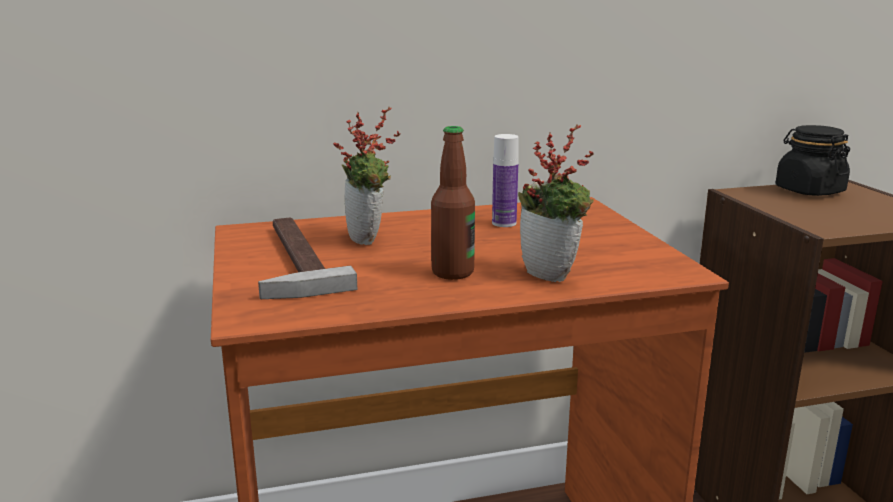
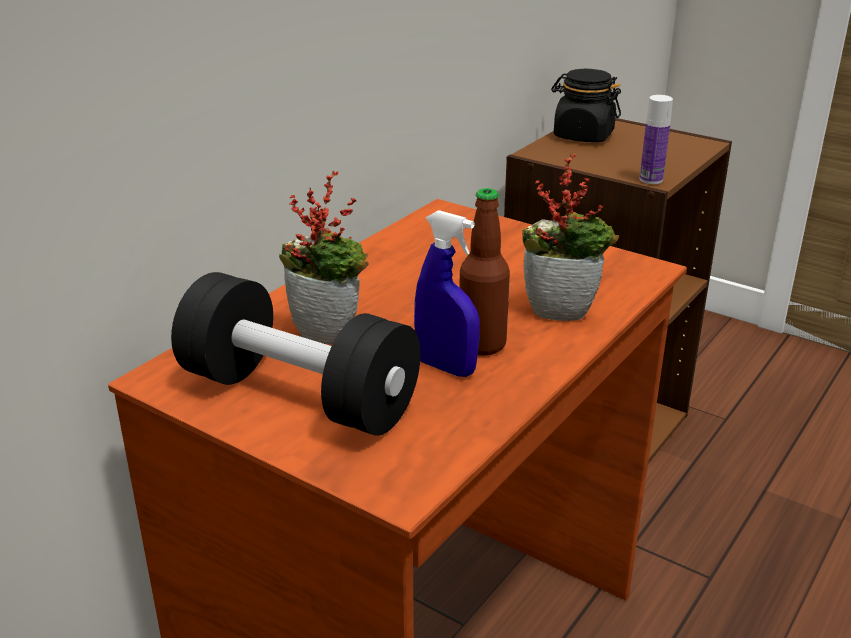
camera: 40 degrees left, 10 degrees up
(290, 259) = (298, 395): hammer -> black dumbbell
(402, 275) = (446, 367): none -> blue spray bottle
(504, 223) = (420, 262): bottle -> bottle (651, 180)

